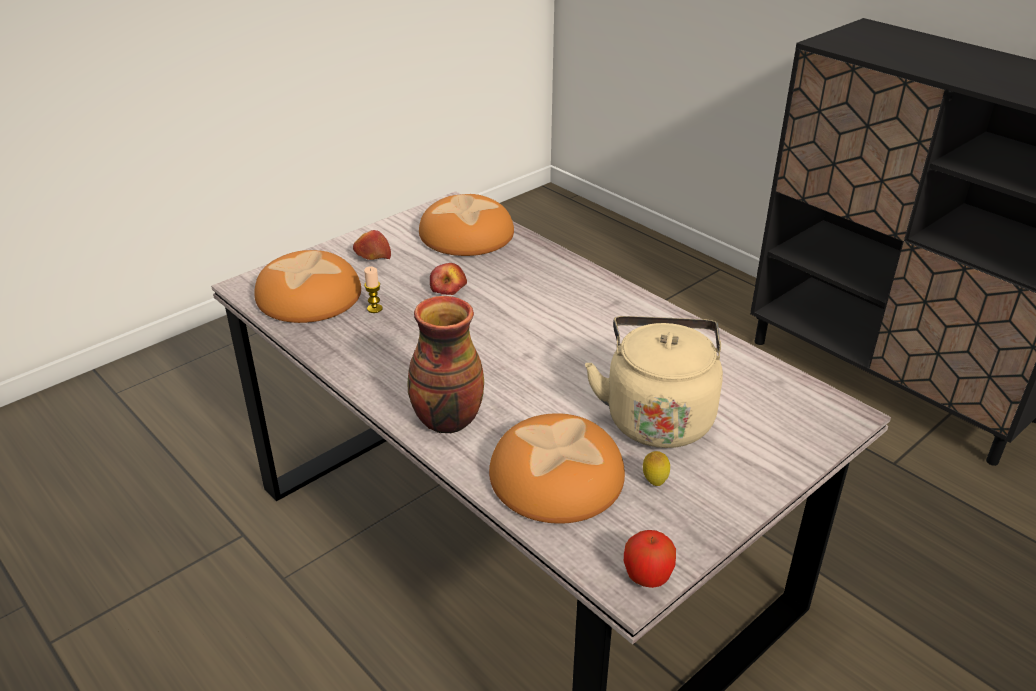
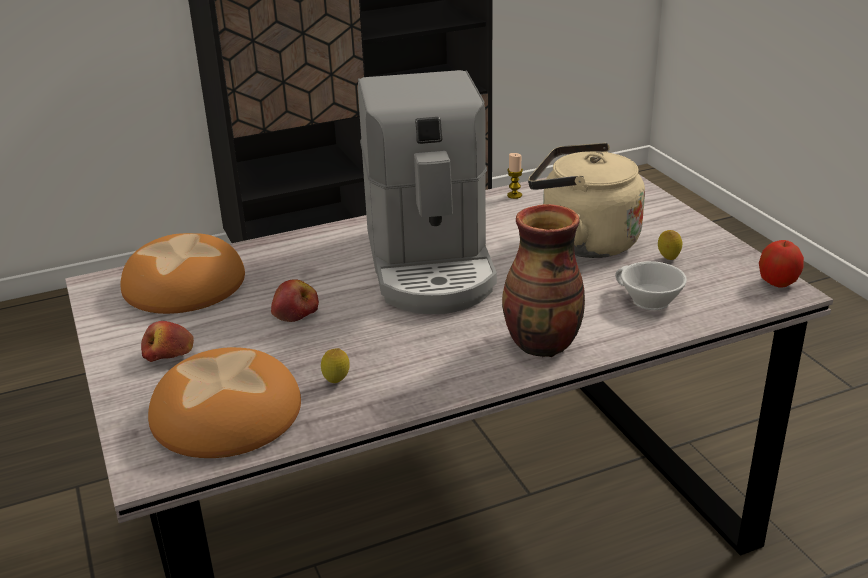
camera: 70 degrees left, 5 degrees down
(358, 329) = (336, 382): none -> lemon
(374, 309) = (298, 366): candle -> candle (514, 195)
(555, 476) = (647, 300): bread -> white cup
(556, 334) = (430, 264): none -> coffee machine

